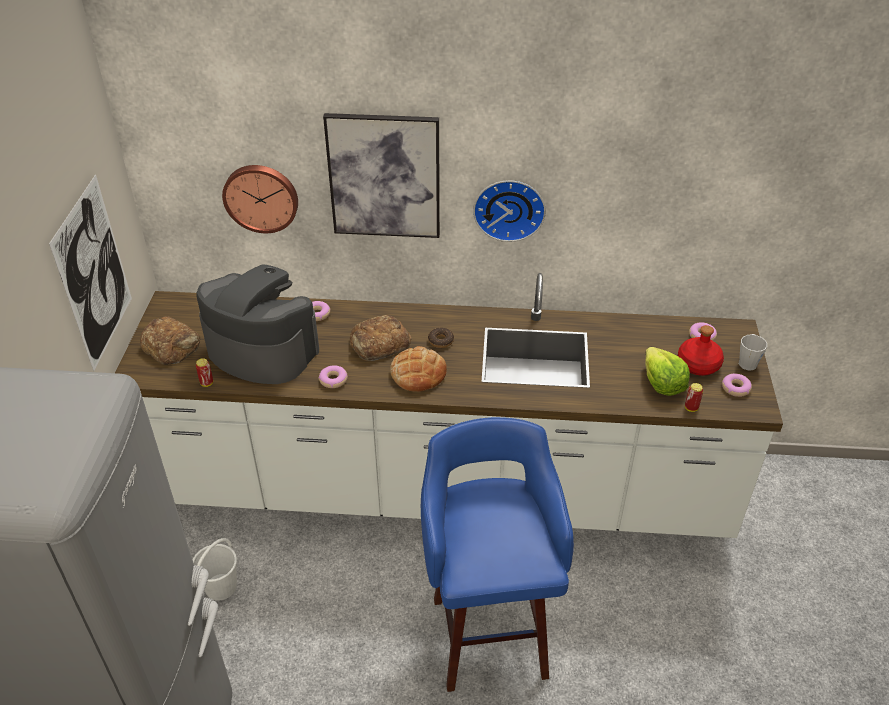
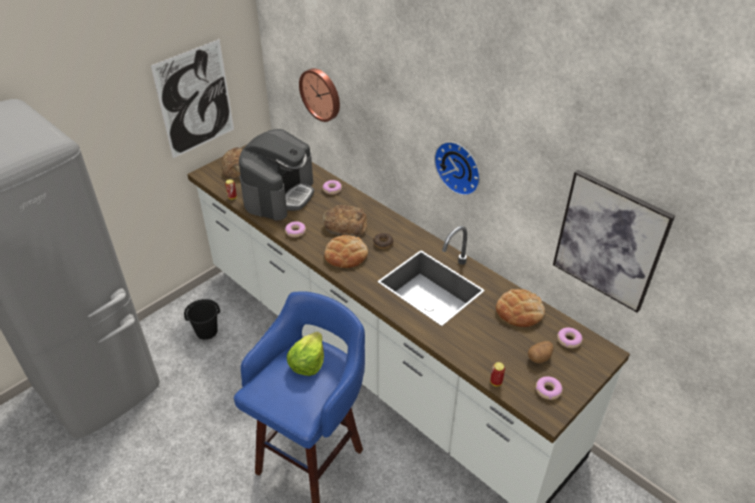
camera: 40 degrees right, 0 degrees up
(221, 586) = (207, 331): white bucket -> black bucket
(261, 350) = (279, 194): coffee machine -> coffee machine turned 45 degrees clockwise
(384, 176) = (386, 107): picture -> picture (609, 241)
(637, 334) = (519, 311): none -> bread
(662, 383) = (495, 353): lettuce -> lettuce (307, 362)
(698, 365) = (539, 357): red bottle -> potato
(747, 361) = (583, 378): grey mug -> none

